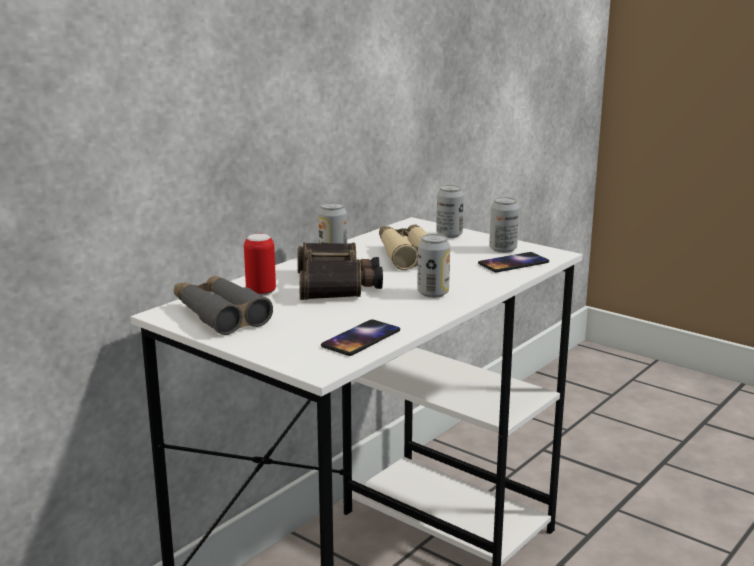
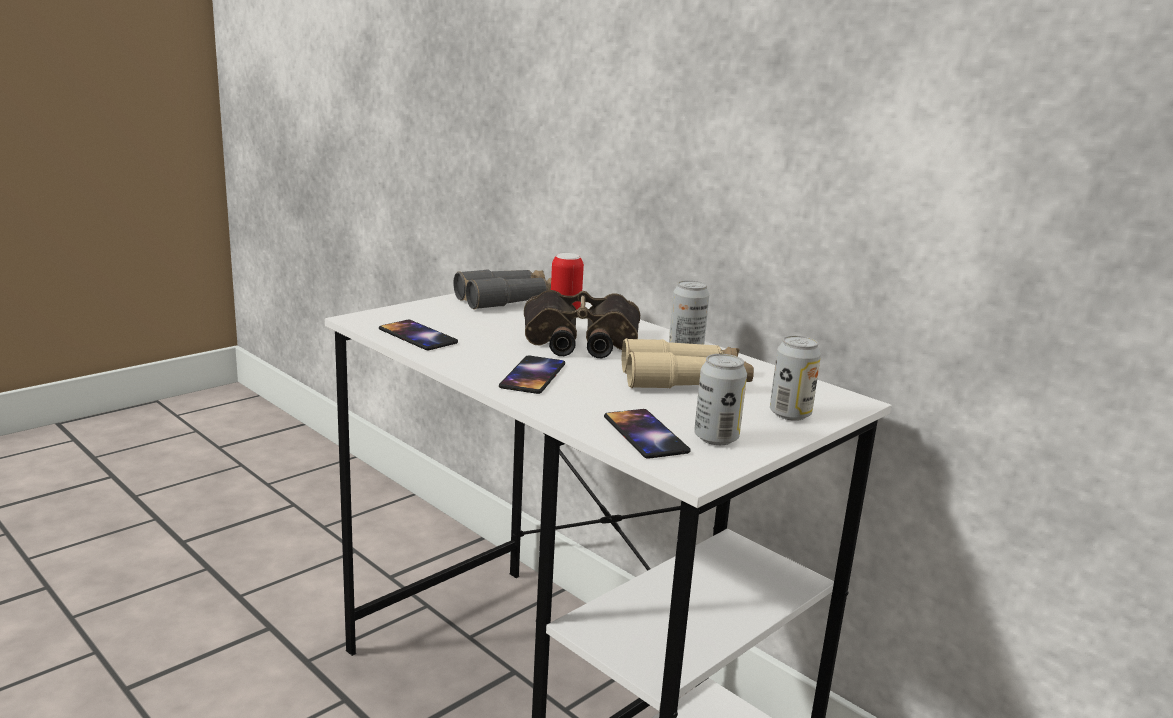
camera: 95 degrees right, 0 degrees up
(433, 293) = (533, 375): can -> phone

